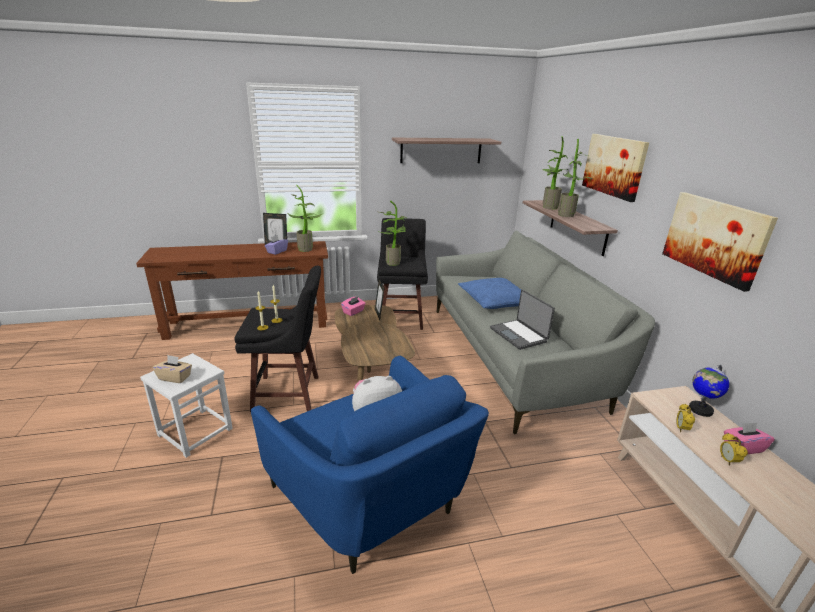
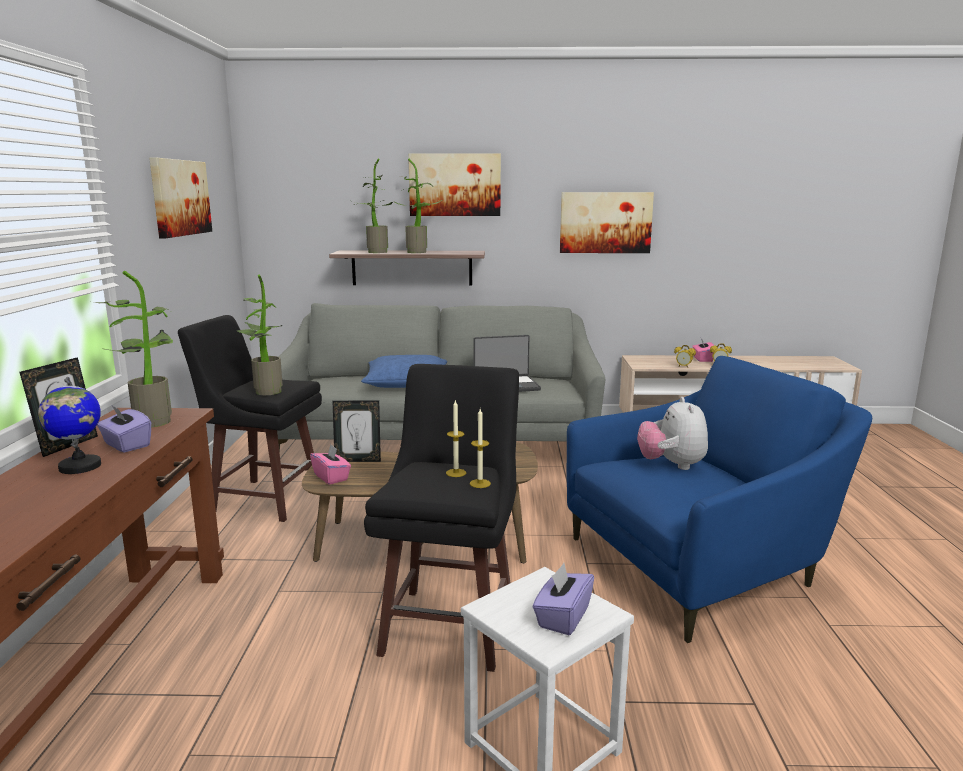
camera: 75 degrees left, 10 degrees down
(175, 377) = (562, 617): beige tissue box -> purple tissue box
(441, 150) = (180, 197): shelf -> picture
(700, 409) = (656, 358): globe -> globe (79, 467)

